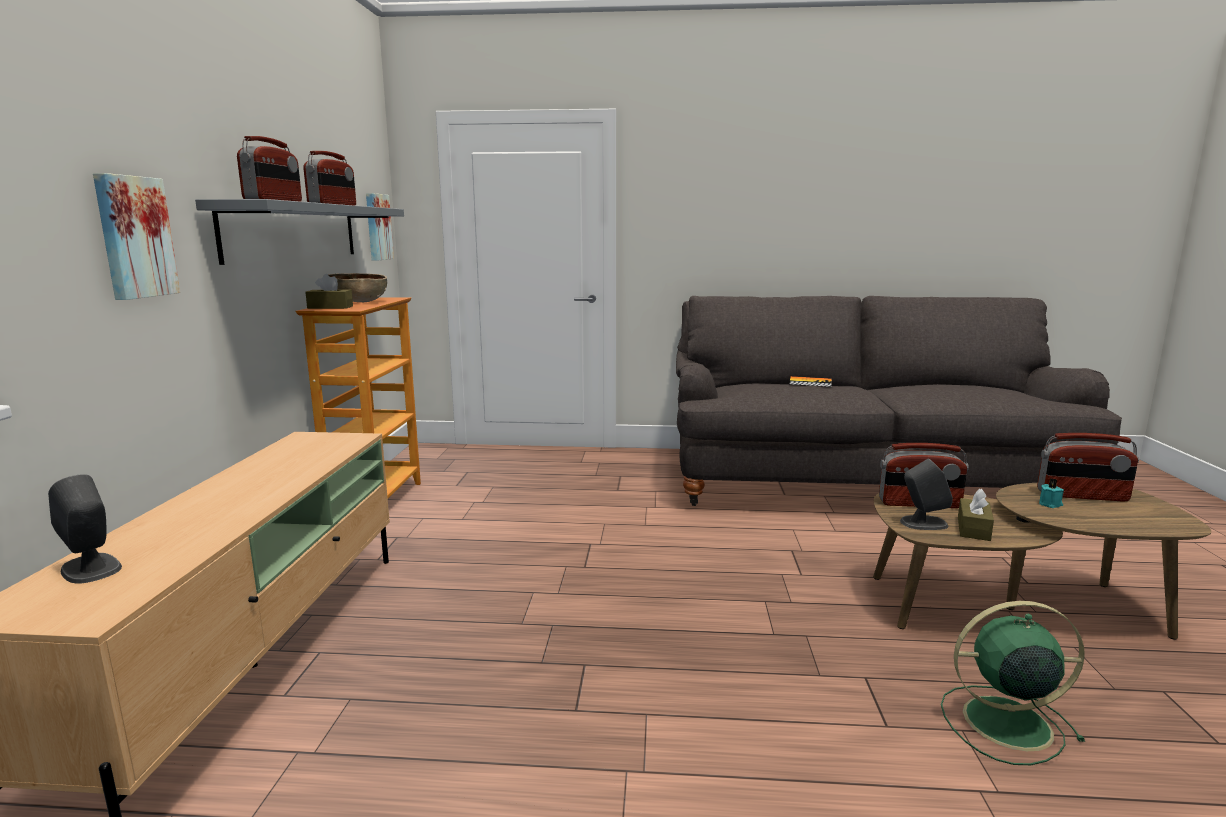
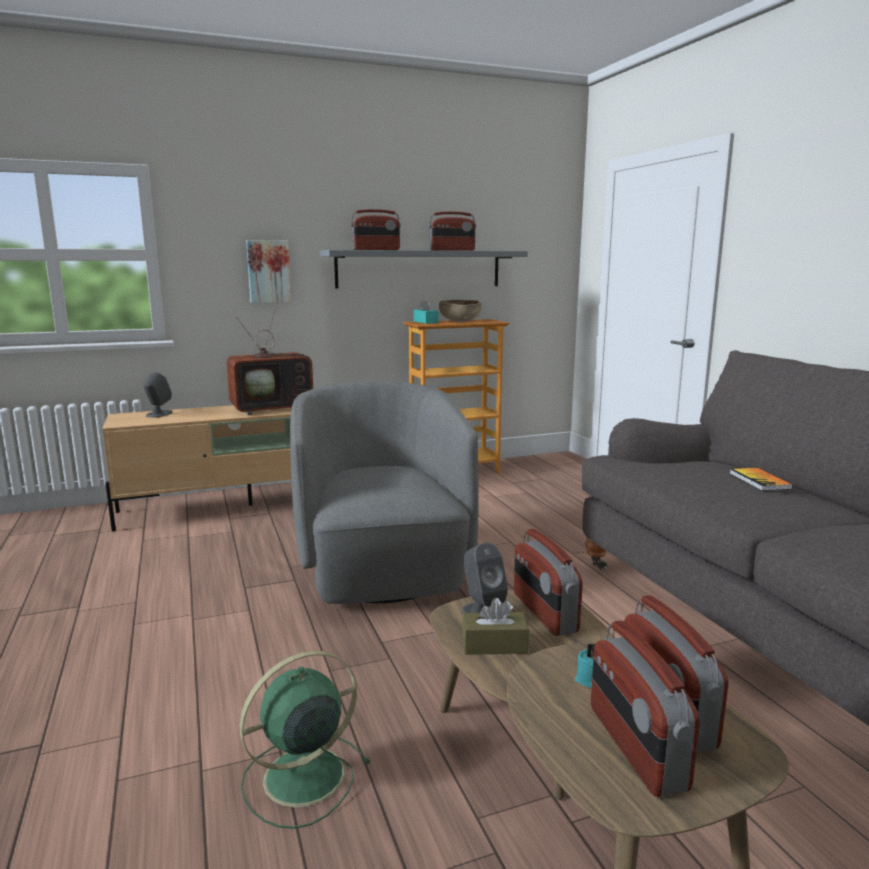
camera: 65 degrees right, 0 degrees up
(265, 479) = (274, 408): none -> television
(330, 307) = (425, 322): brown tissue box -> turquoise tissue box
(377, 227) = (543, 265): picture -> none
(610, 600) = (383, 570): none -> grey armchair
(1003, 722) = (301, 778): green fan -> green fan turned 105 degrees counterclockwise
(1126, 511) = (635, 747): none -> radio

